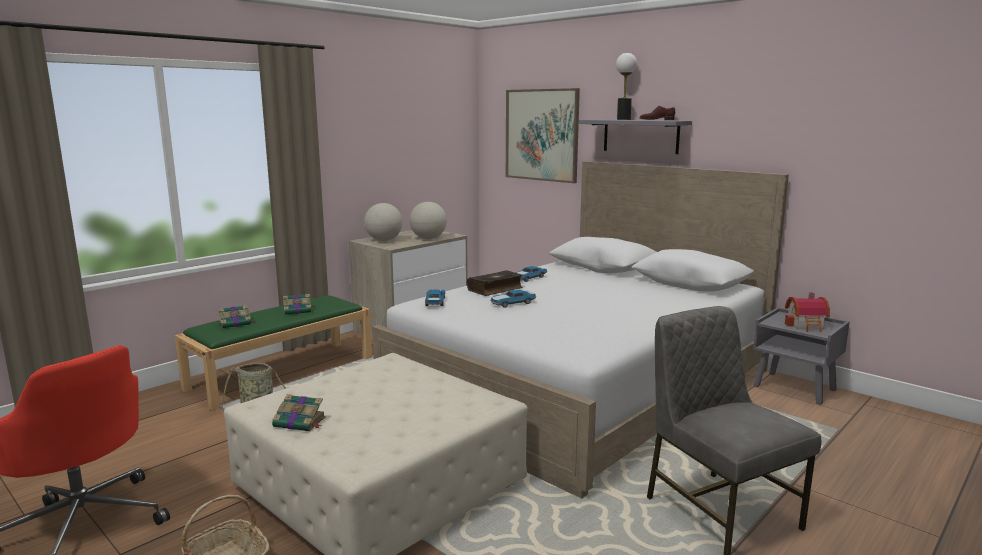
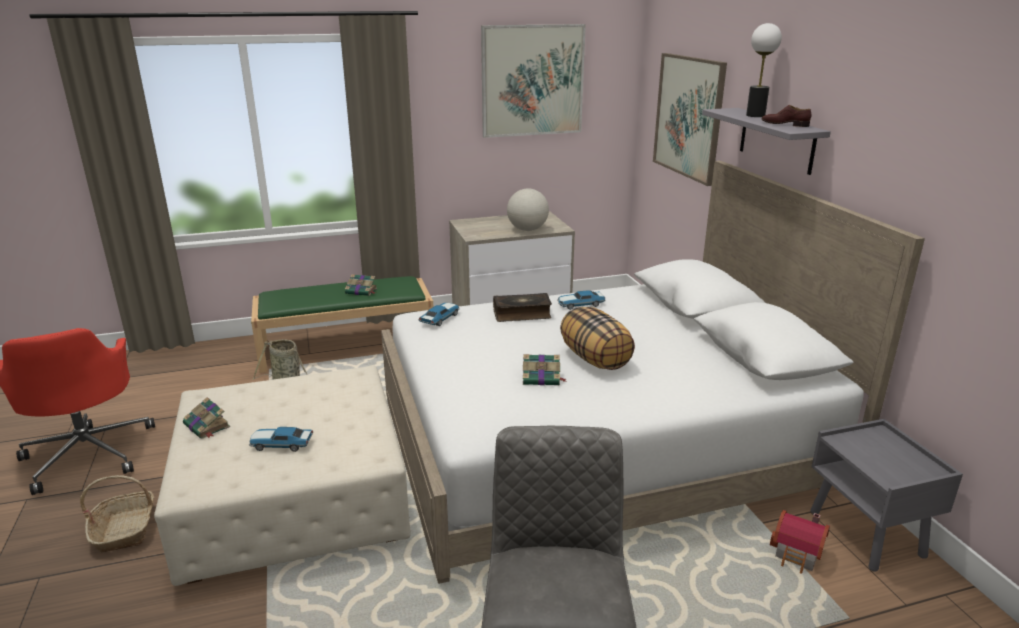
camera: 30 degrees right, 10 degrees up
(236, 323) = (298, 295): book -> book (542, 378)
(384, 240) = (481, 225): globe -> none
(406, 113) = (532, 81): none -> picture
(512, 303) = (509, 339): toy car -> toy car (280, 444)
(593, 302) = (595, 359): none -> pillow
(807, 326) = (887, 461): toy house -> toy house (798, 555)

